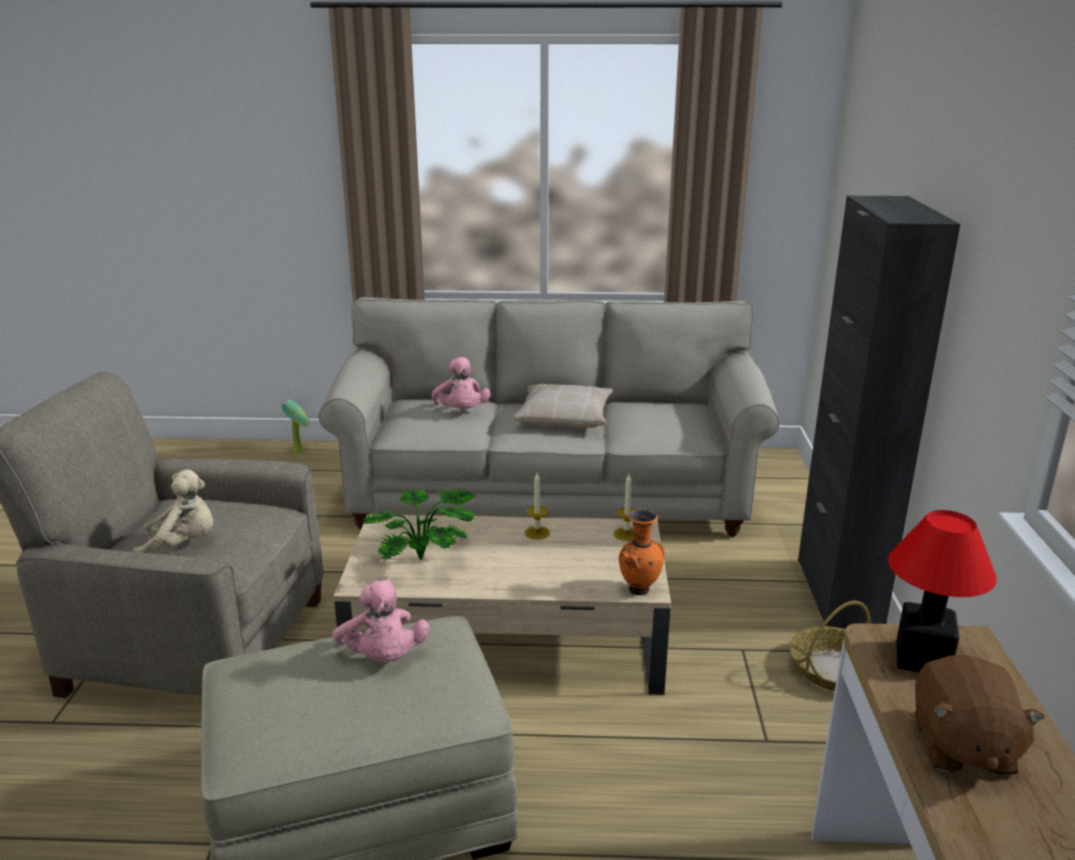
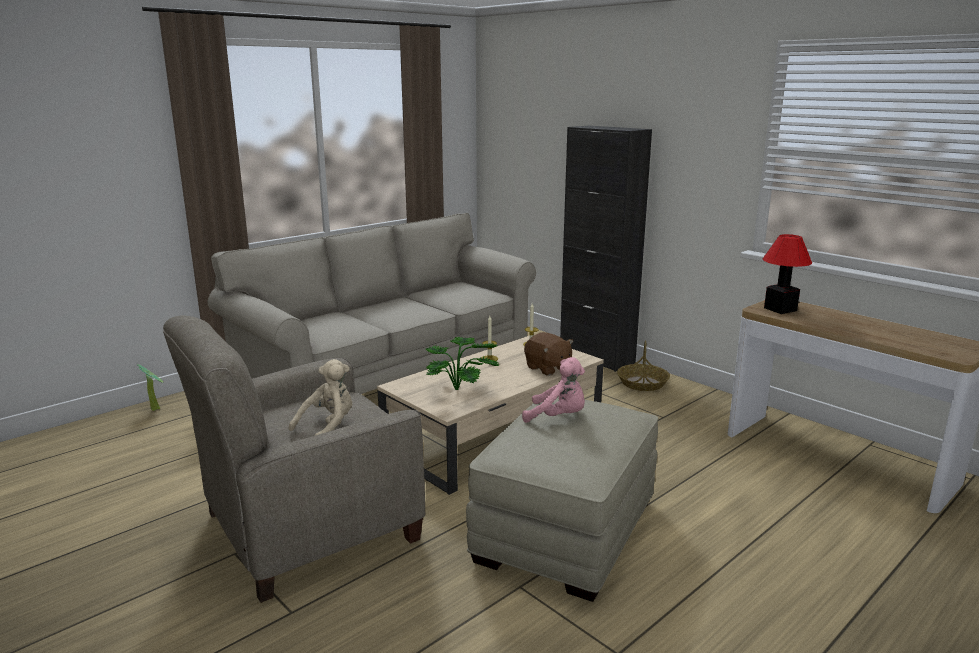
camera: 45 degrees left, 5 degrees down
(461, 412) = (338, 319): pink plush toy -> none
(564, 416) = (402, 305): beige pillow -> none
(639, 589) = (581, 360): orange vase -> none
(961, 747) = (838, 324): brown plush toy -> brown plush toy (548, 368)

